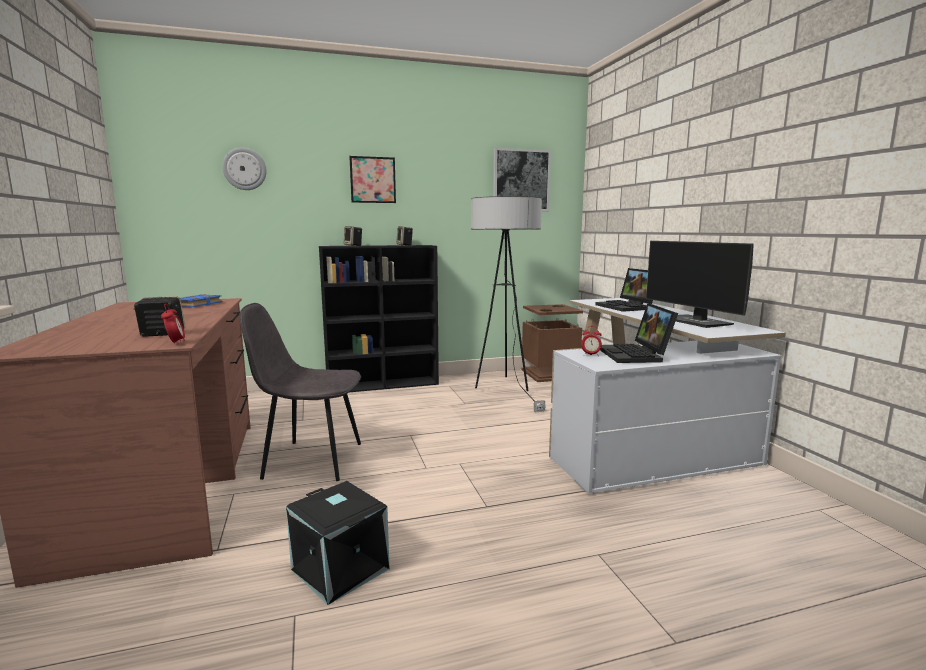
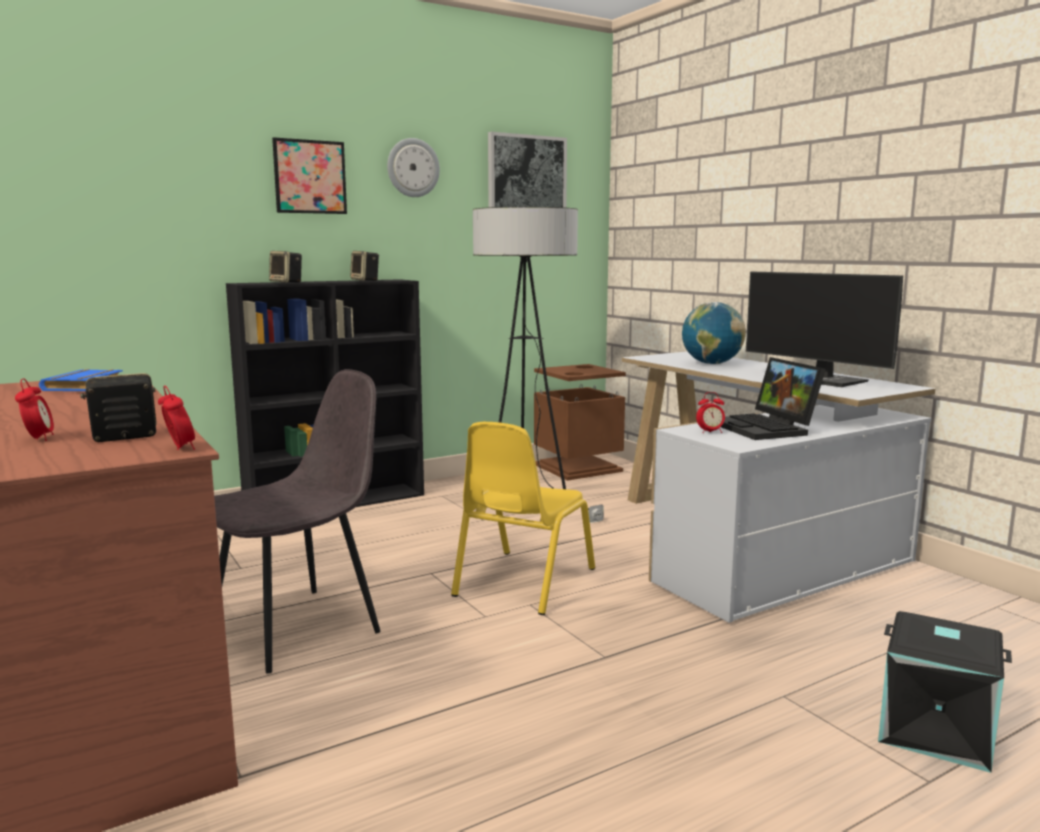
camera: 15 degrees left, 0 degrees up
(118, 333) = (38, 439): none -> alarm clock
(244, 169) = (97, 155): wall clock -> wall clock (413, 168)
(311, 460) = (299, 627): grey chair -> grey chair turned 150 degrees clockwise
(342, 568) = (456, 770): black storage box -> black storage box (936, 729)
(464, 448) = (523, 582): none -> yellow chair
(627, 307) = (711, 364): laptop -> globe

